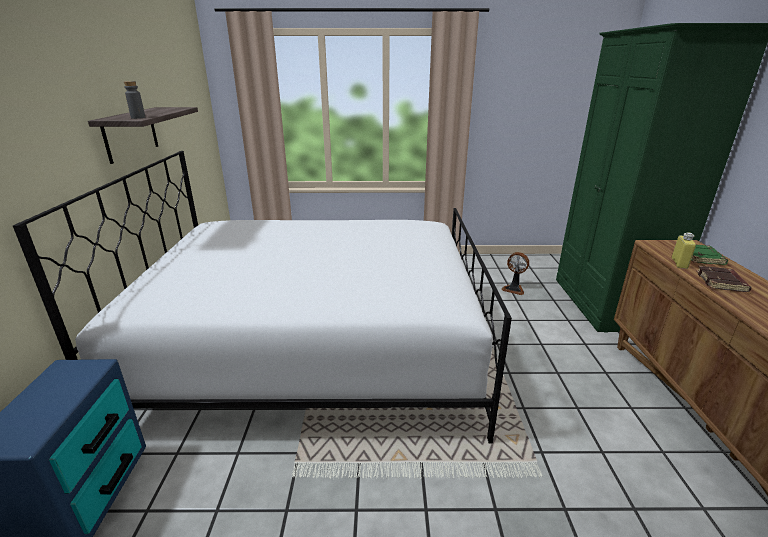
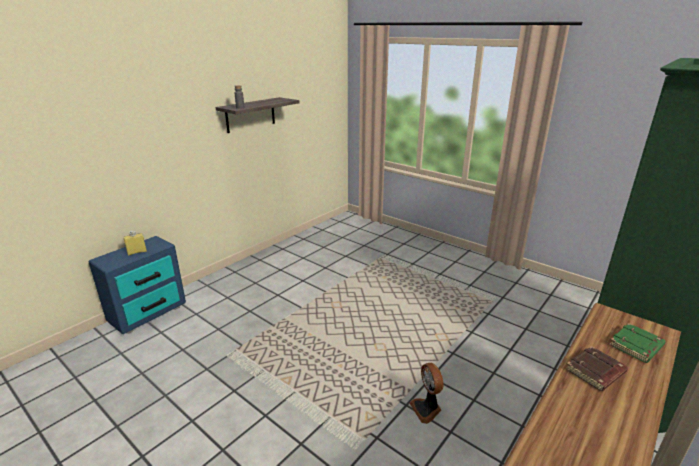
camera: 40 degrees right, 0 degrees up
(315, 352) = (318, 295): white bed -> none
(514, 289) = (538, 319): fan -> fan (426, 409)
(679, 263) = (590, 339): yellow bottle -> yellow bottle (137, 252)

